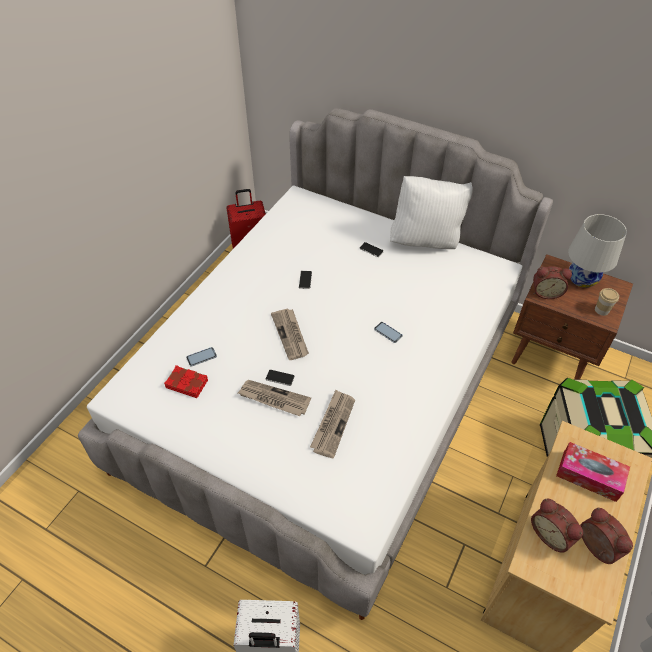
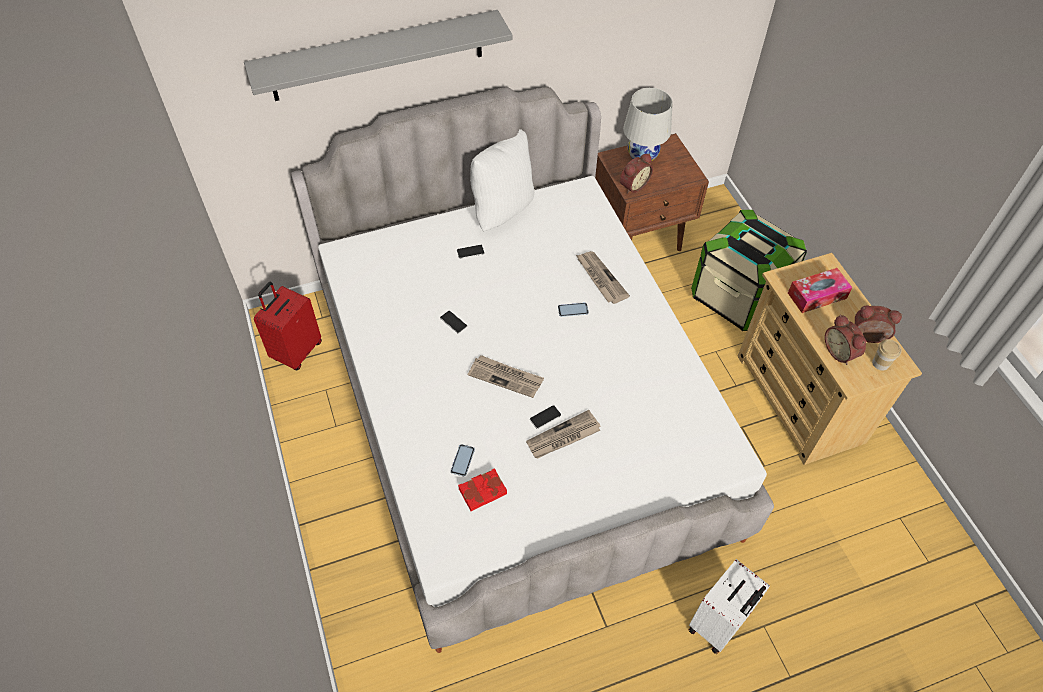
camera: 50 degrees left, 5 degrees up
(333, 424) = (627, 414): newspaper -> newspaper (600, 278)
(382, 57) = (377, 56): none -> grey shelf
(551, 533) = (841, 351): alarm clock -> alarm clock turned 60 degrees clockwise
(601, 310) = (681, 171): cup -> cup (880, 363)

